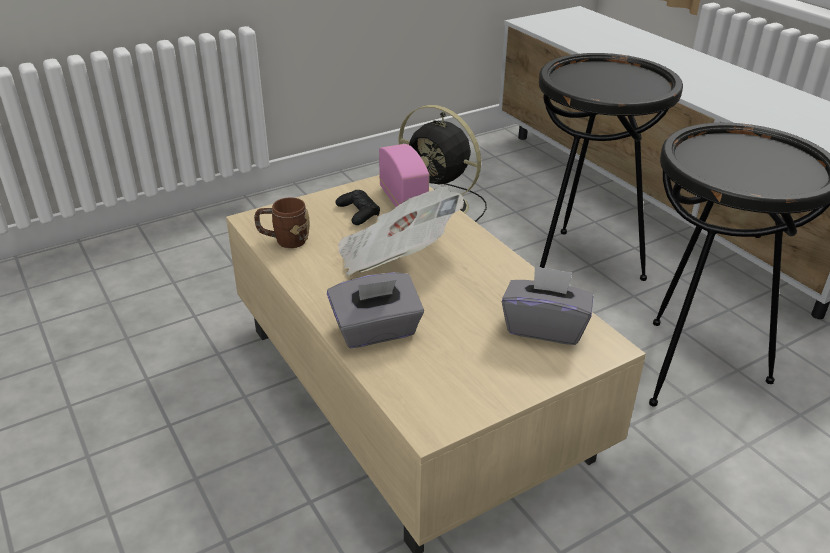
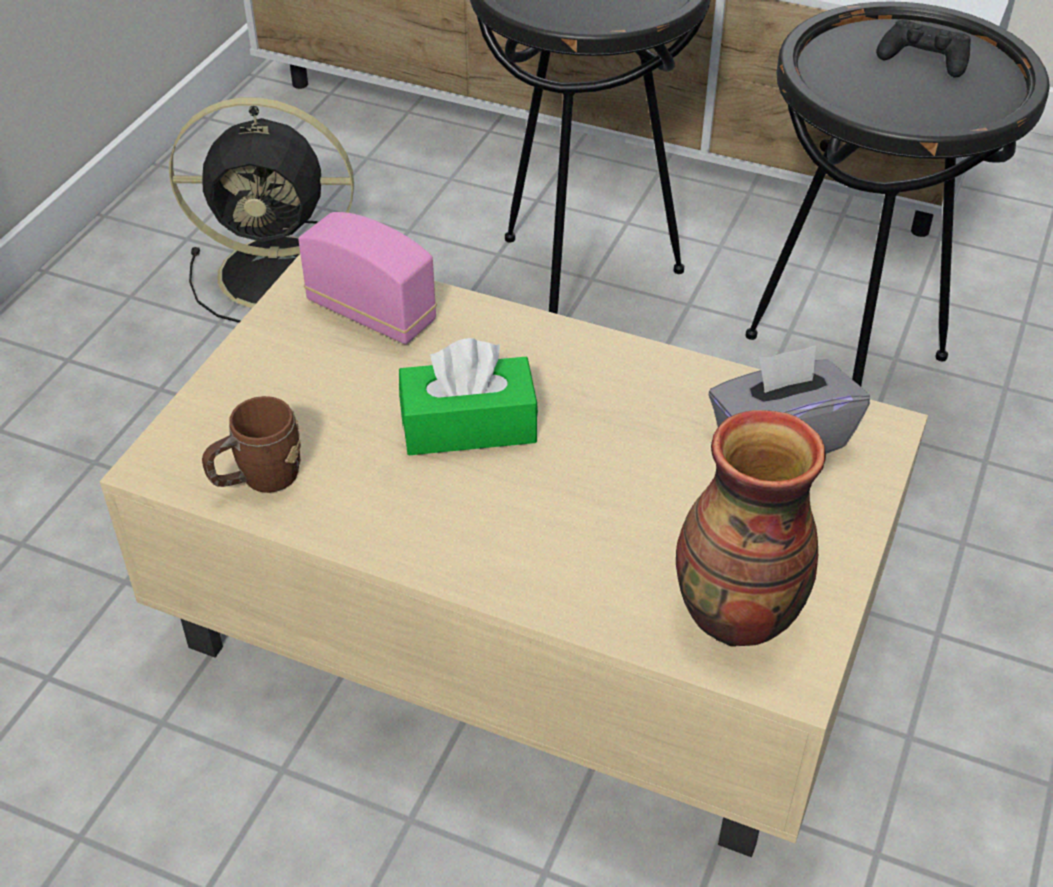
camera: 35 degrees left, 10 degrees up
(358, 212) = (323, 368): black game controller -> black game controller (924, 59)
(376, 331) = (571, 567): grey tissue box -> none
(395, 258) = (468, 426): newspaper -> green tissue box
(432, 388) = (736, 616): none -> vase

